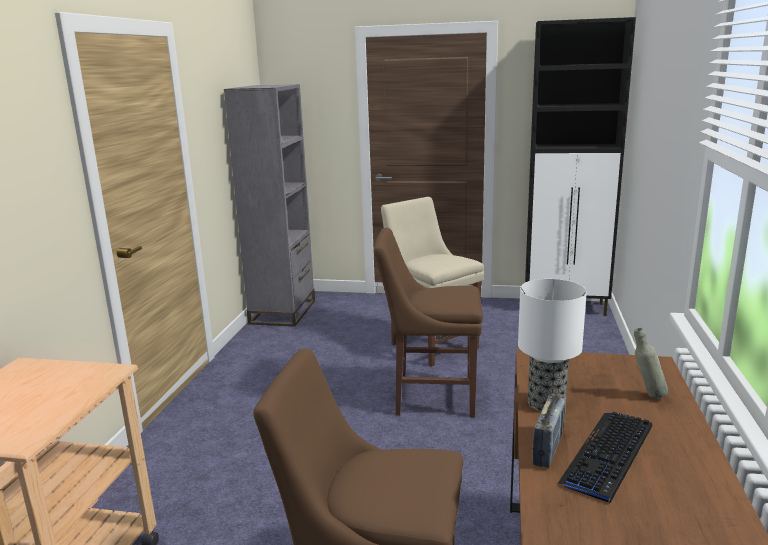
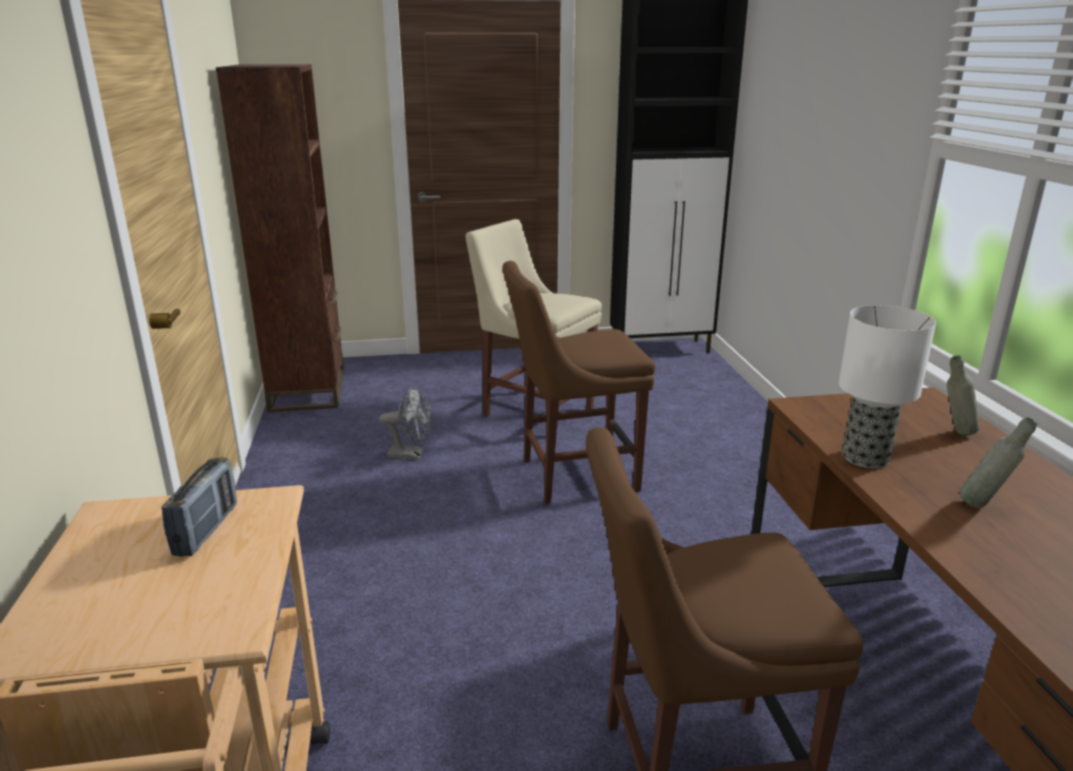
camera: 20 degrees left, 5 degrees up
(283, 312) = (308, 390): grey bookcase -> brown bookcase
(323, 365) = (411, 454): none -> grey fan
(548, 448) = (919, 509): radio -> radio (206, 530)
(608, 455) = (984, 506): keyboard -> grey bottle

